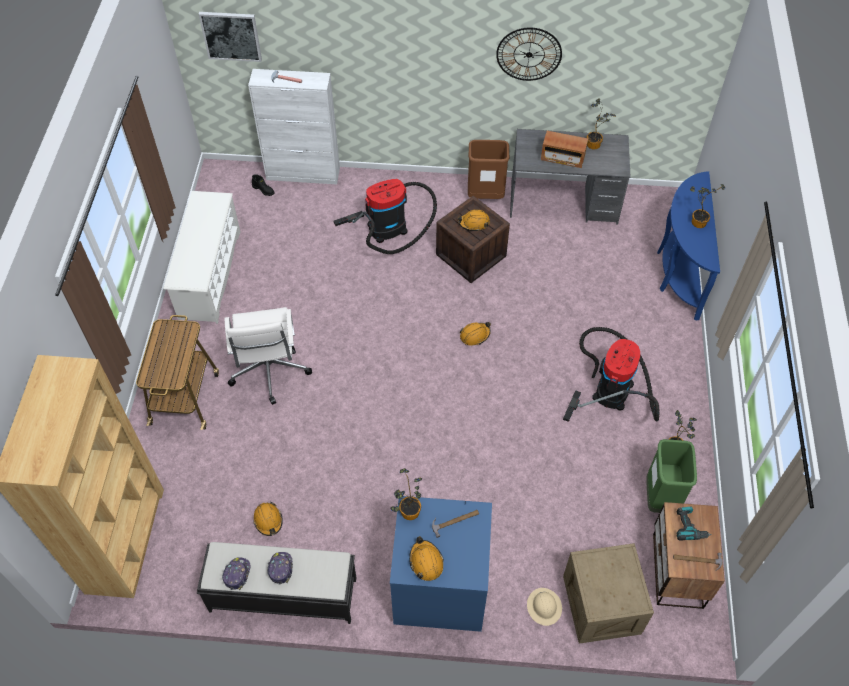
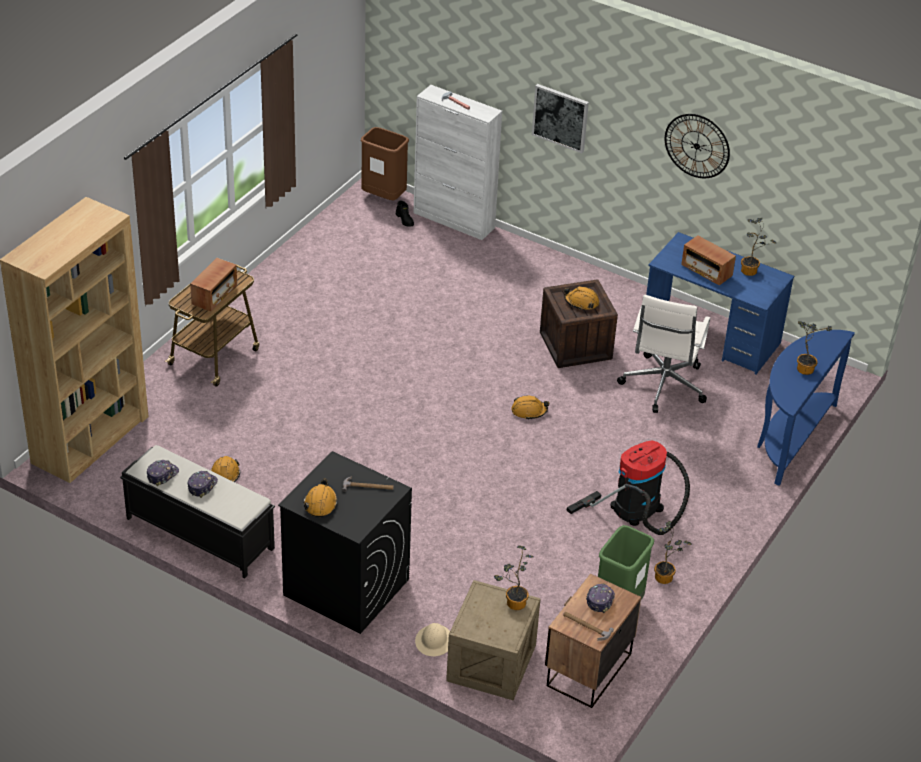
camera: 25 degrees right, 15 degrees down
(174, 357) = (214, 295): none -> radio
(209, 274) = (304, 270): white shoe rack -> none
(231, 36) = (418, 43): picture -> picture (560, 117)
(269, 371) = (306, 365): white office chair -> white office chair (663, 386)
(391, 226) = (511, 293): vacuum cleaner -> none
(407, 513) = (330, 465): potted plant -> potted plant (513, 603)
(439, 587) = (345, 587): blue washing machine -> black washing machine
(485, 195) = (630, 301): brown trash can -> brown trash can (384, 197)
(563, 203) = (711, 336): grey desk -> blue desk
(689, 526) = (600, 600): power drill -> cap

